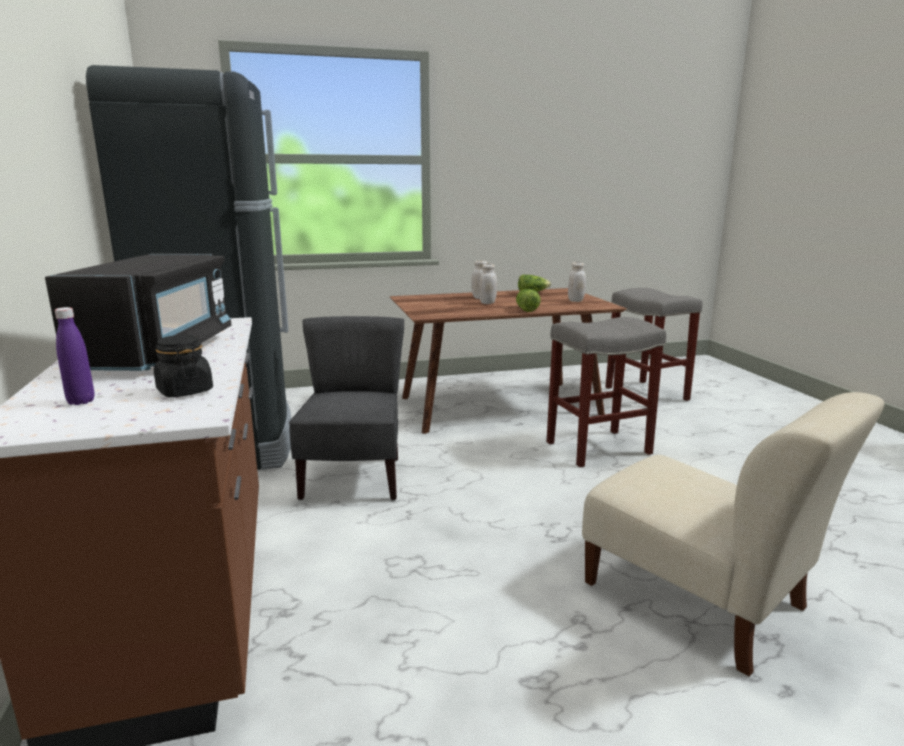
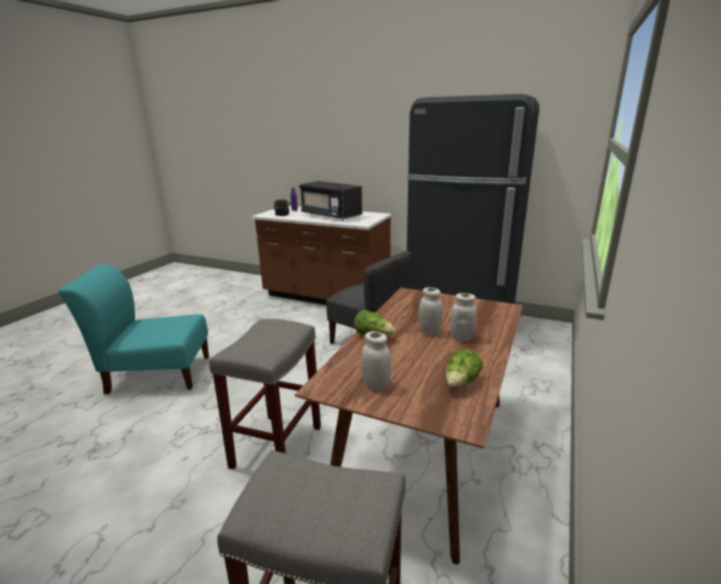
camera: 130 degrees right, 5 degrees up
(700, 601) = (155, 374): beige chair -> turquoise chair

